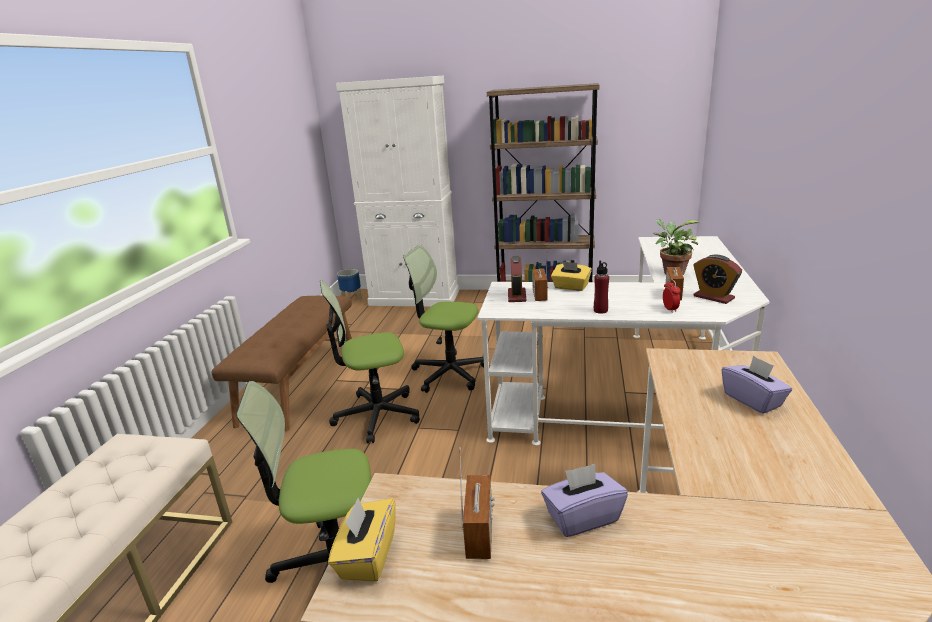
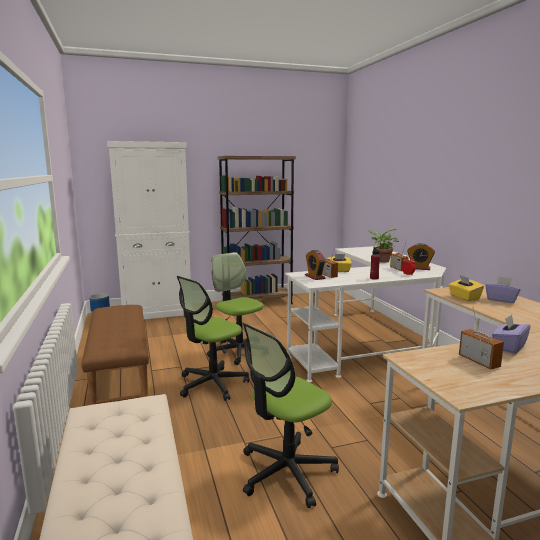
camera: 30 degrees left, 10 degrees down
(367, 556) = (444, 381): yellow tissue box -> yellow tissue box (464, 298)
(449, 373) = (238, 351): office chair -> office chair turned 60 degrees clockwise

